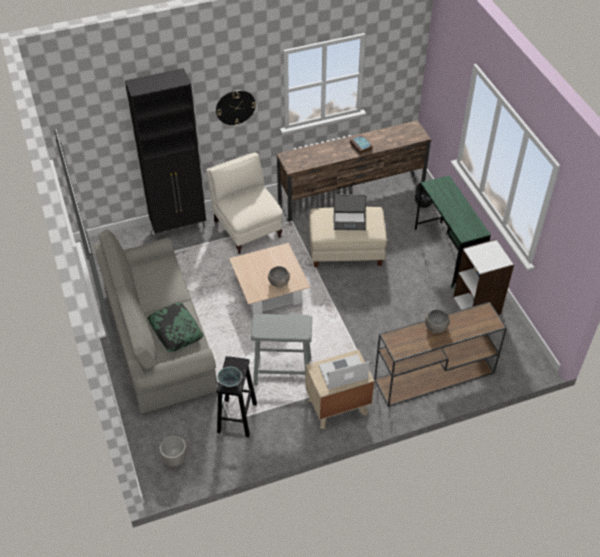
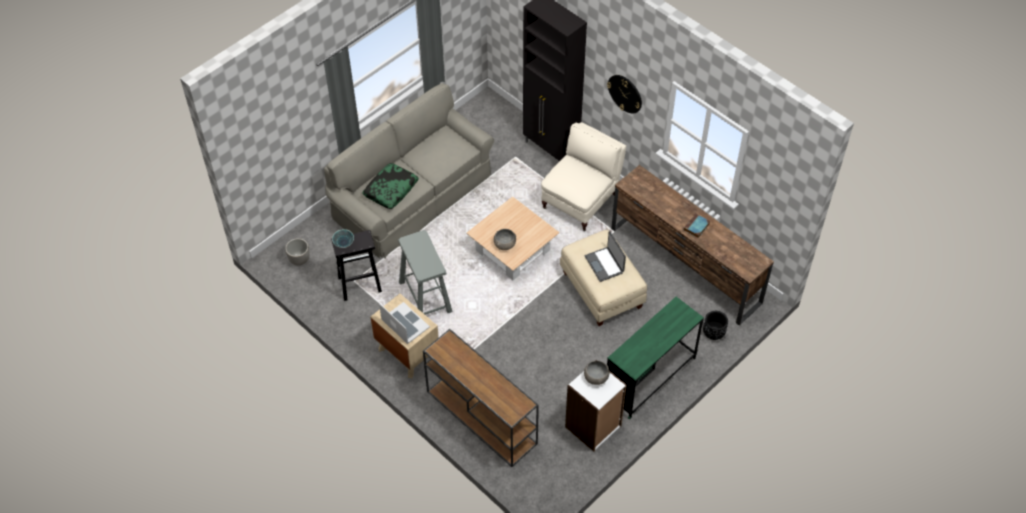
camera: 65 degrees right, 5 degrees up
(435, 326) = (481, 369): grey bowl -> grey bowl (596, 377)

